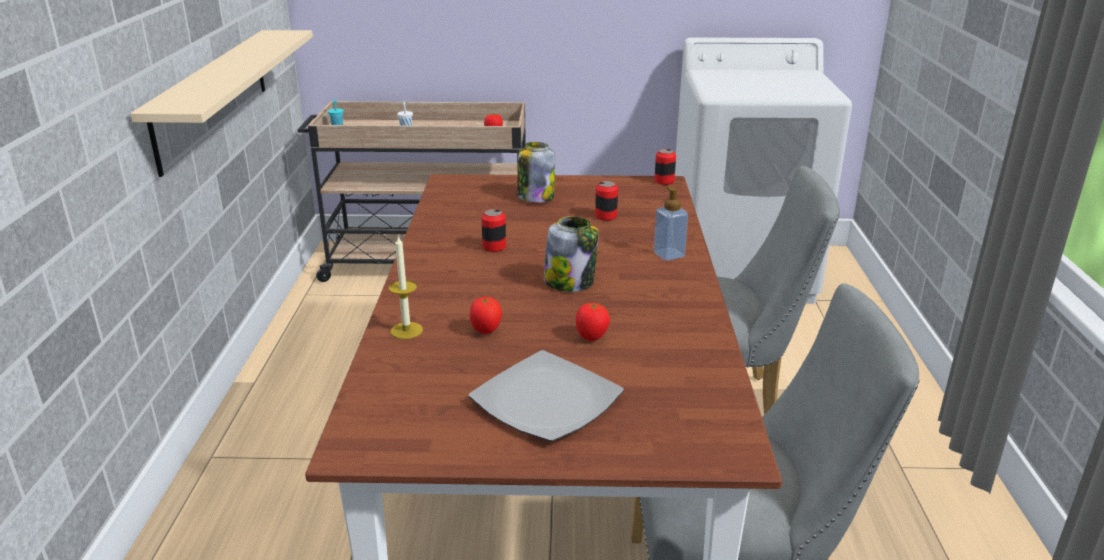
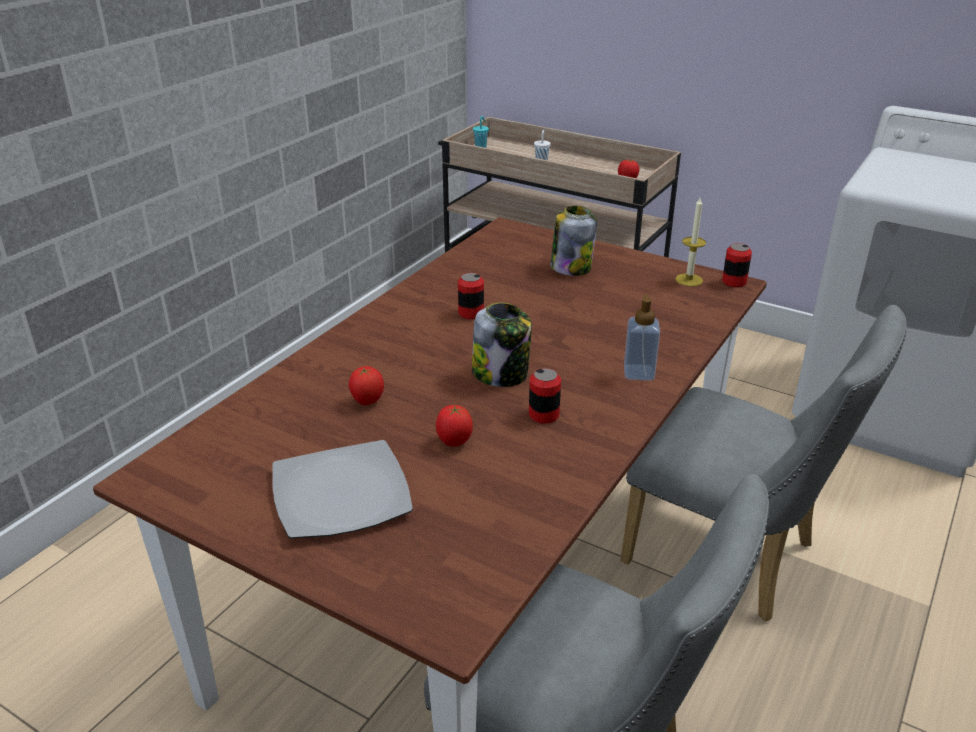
camera: 30 degrees right, 5 degrees up
(213, 96) = (319, 100): beige shelf -> none
(406, 330) = (303, 378): candle -> candle (689, 280)
(606, 216) = (620, 308): can -> can (543, 415)

